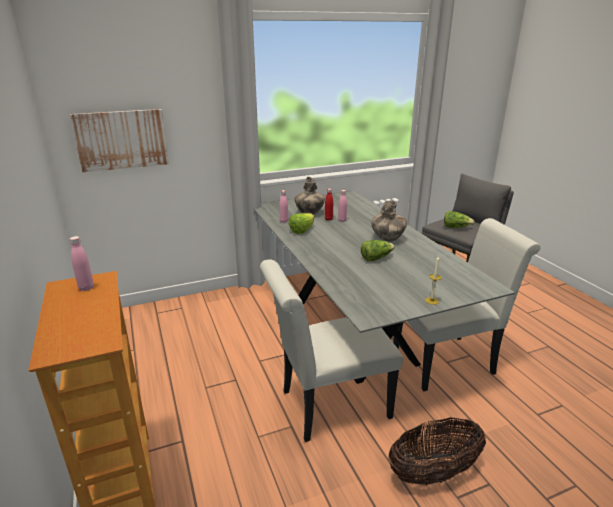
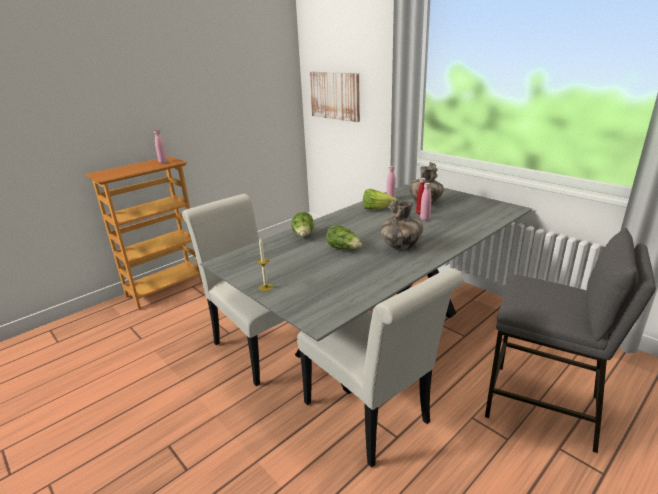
camera: 70 degrees right, 0 degrees up
(433, 472) = (195, 424): basket -> none
(456, 227) = (535, 295): lettuce -> lettuce (303, 235)

